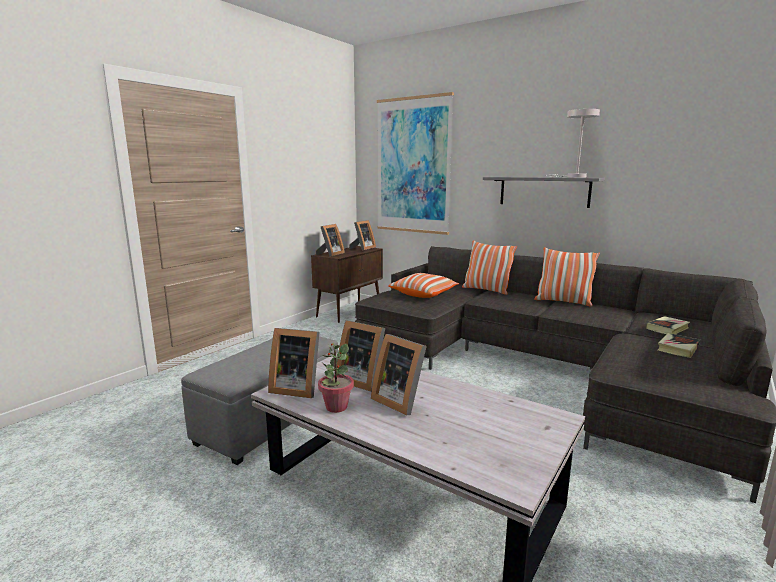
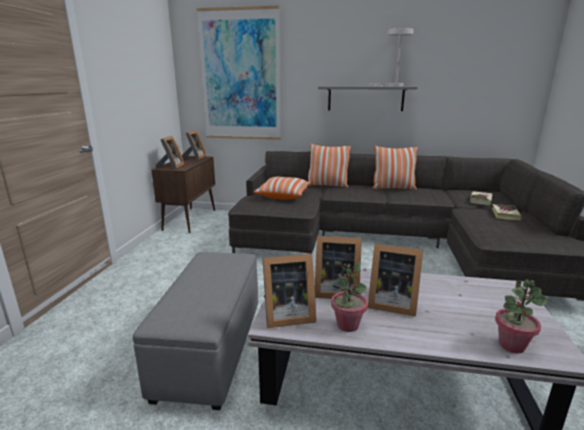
camera: 25 degrees left, 5 degrees up
(472, 461) = (511, 345): none -> potted plant

